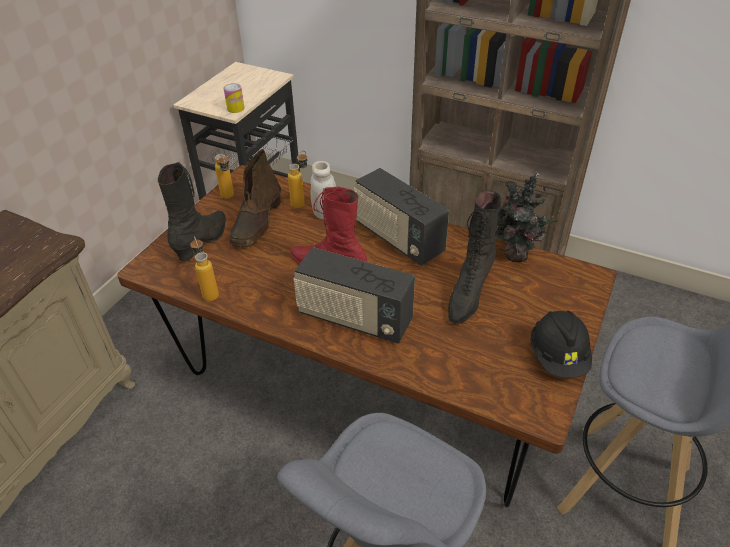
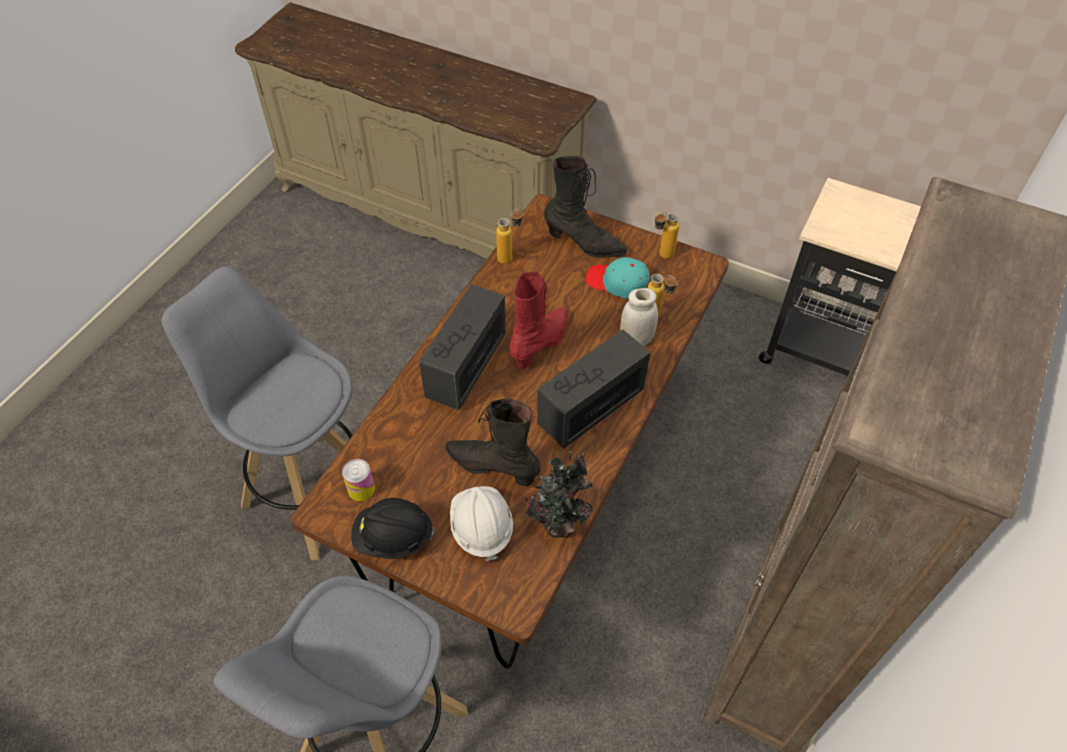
camera: 90 degrees right, 10 degrees up
(235, 108) = (829, 233): can -> can (361, 489)
(257, 222) = (617, 282): brown boot -> turquoise cap
(530, 299) = (481, 528): none -> white hard hat

